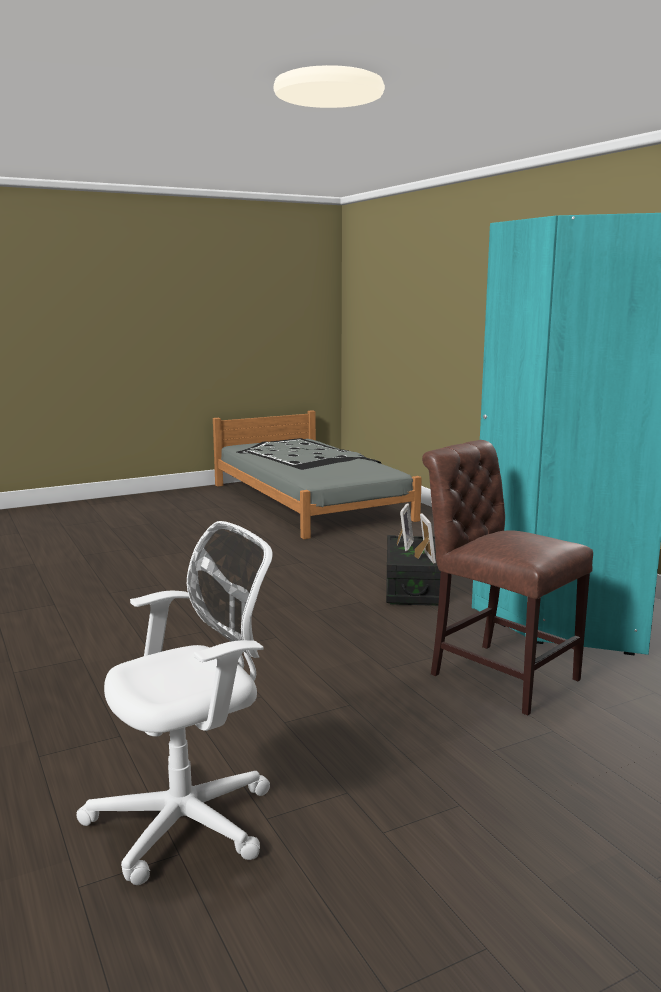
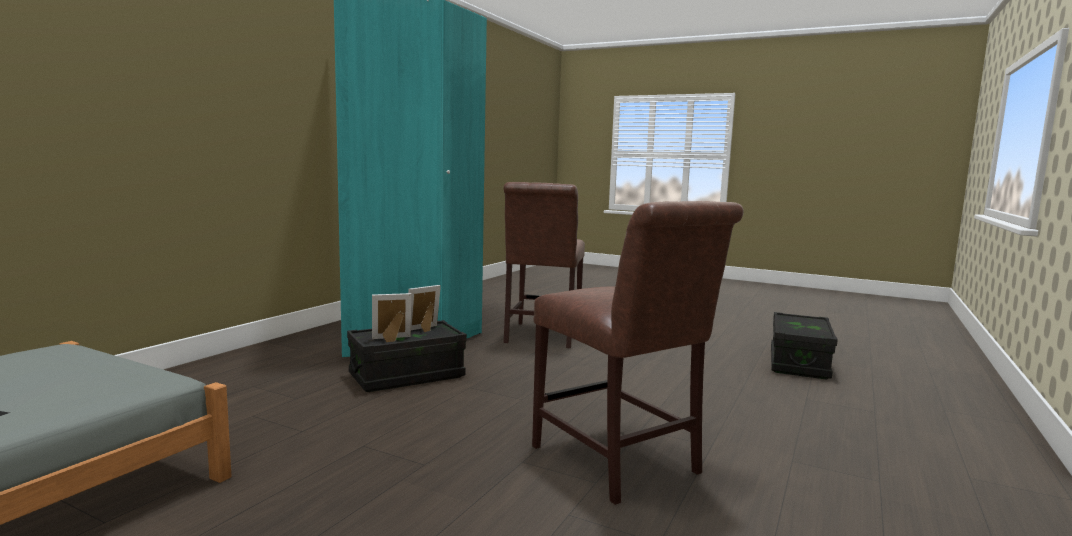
camera: 125 degrees left, 5 degrees down
(177, 609) = (620, 463): none -> brown chair
(191, 820) = (798, 363): white office chair -> black storage box

